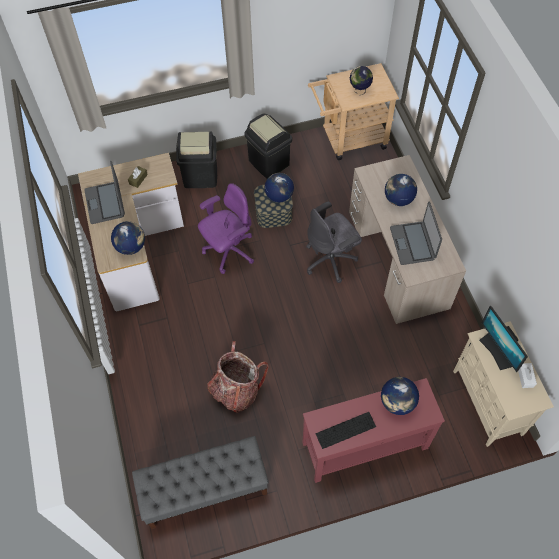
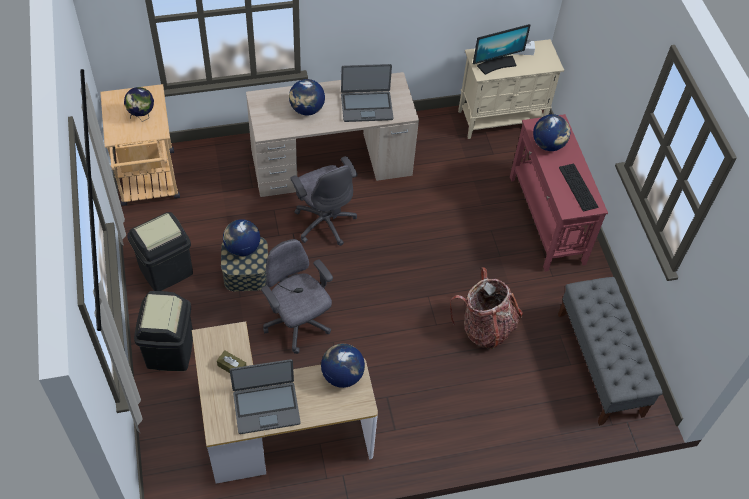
camera: 90 degrees left, 5 degrees down
(228, 251) = (297, 324): purple office chair -> grey office chair

